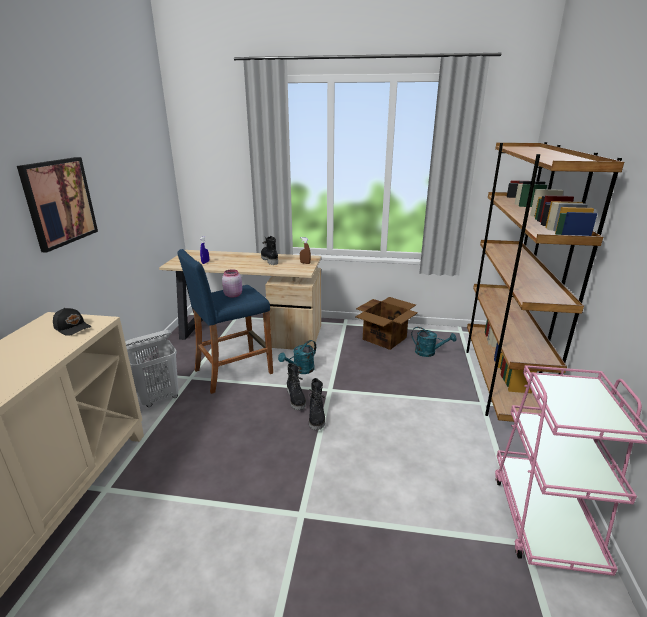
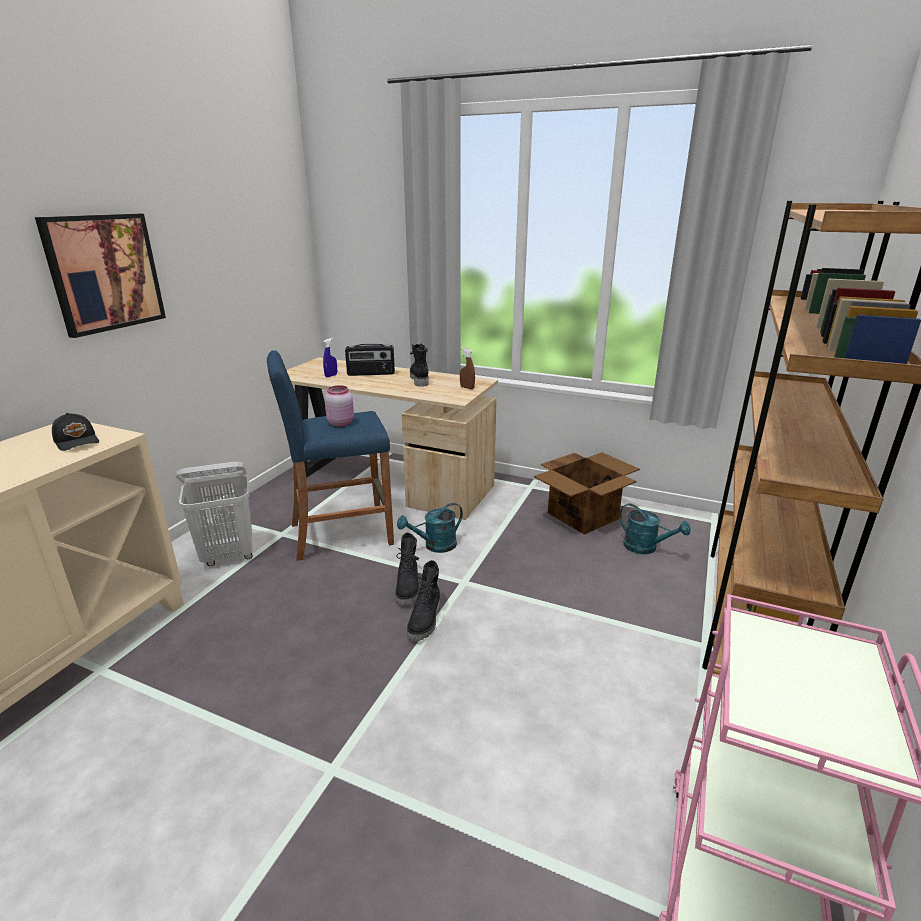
camera: 15 degrees right, 0 degrees up
(233, 259) = (371, 374): none -> radio

